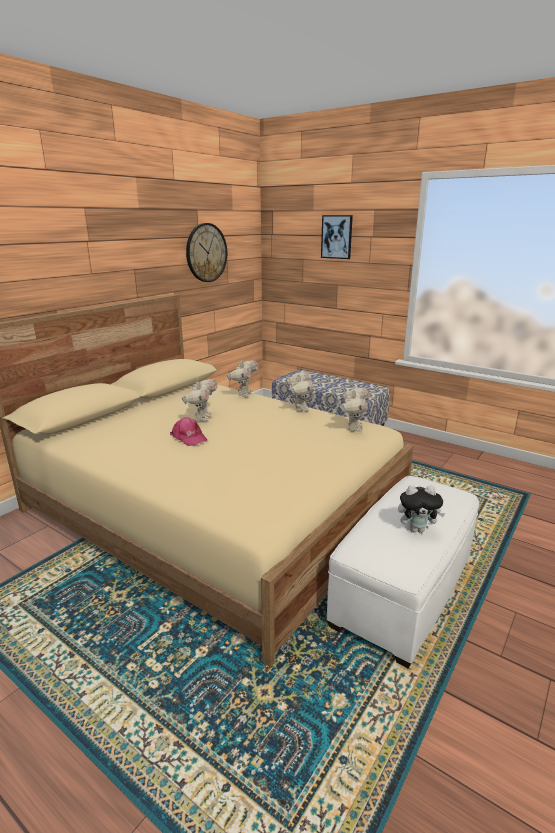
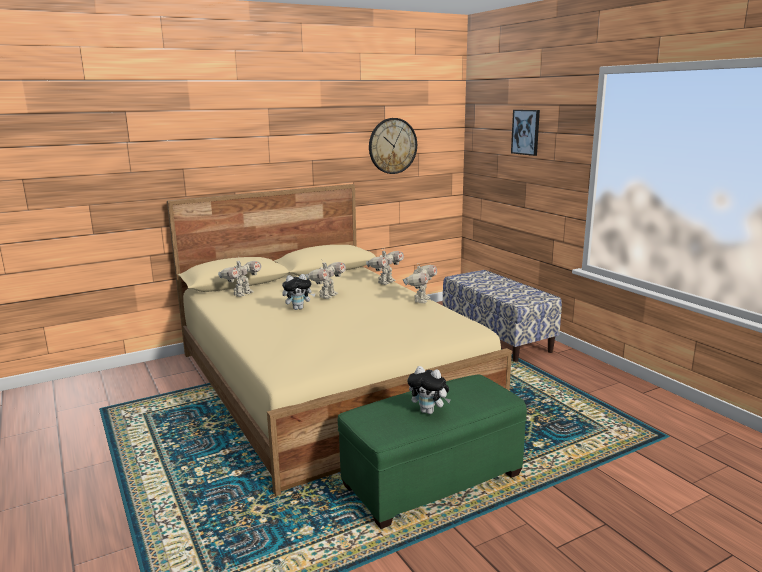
camera: 25 degrees right, 5 degrees down
(189, 437) = (298, 308): pink cap -> plush toy
(353, 428) = (449, 322): toy robot -> toy robot (242, 294)
(402, 592) = (432, 480): white ottoman -> green ottoman

